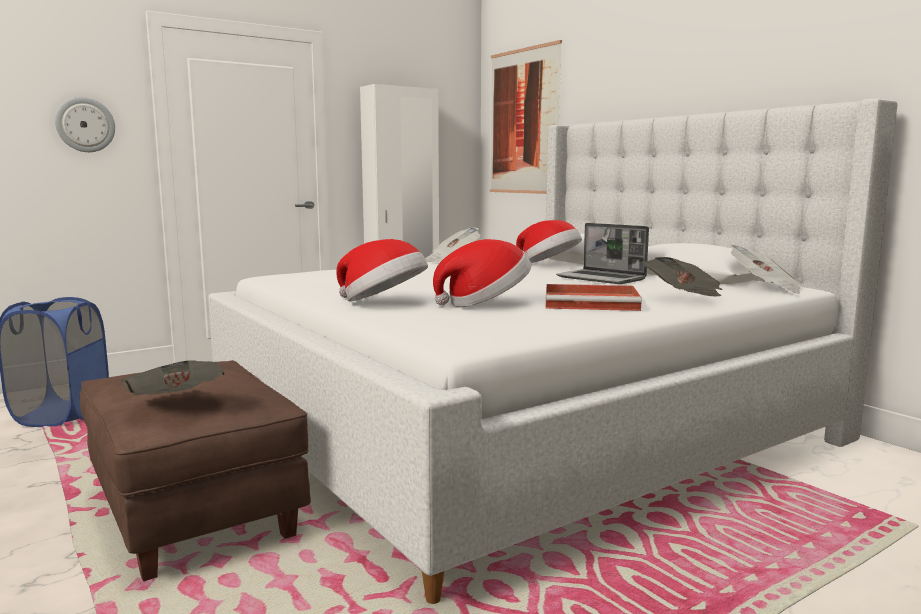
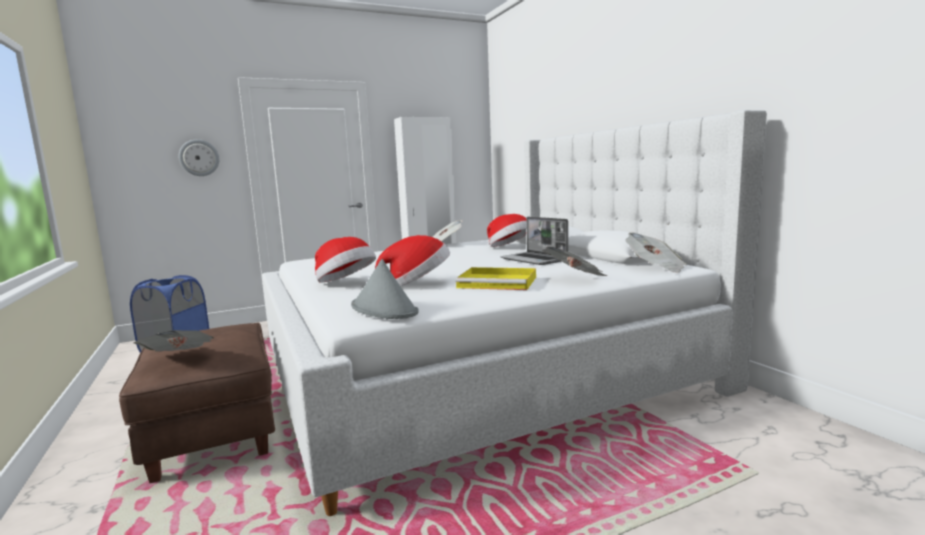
camera: 10 degrees right, 0 degrees up
(485, 331) = (384, 309): none -> grey hat
(524, 121) = (516, 137): picture -> none
(593, 302) = (499, 282): red tray -> yellow tray

